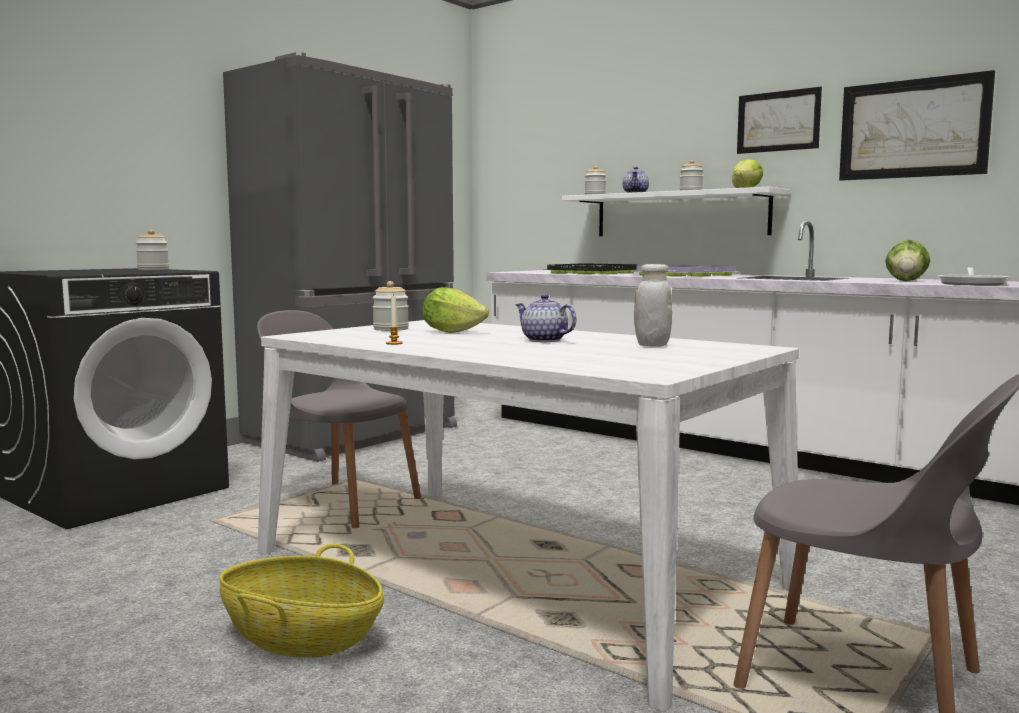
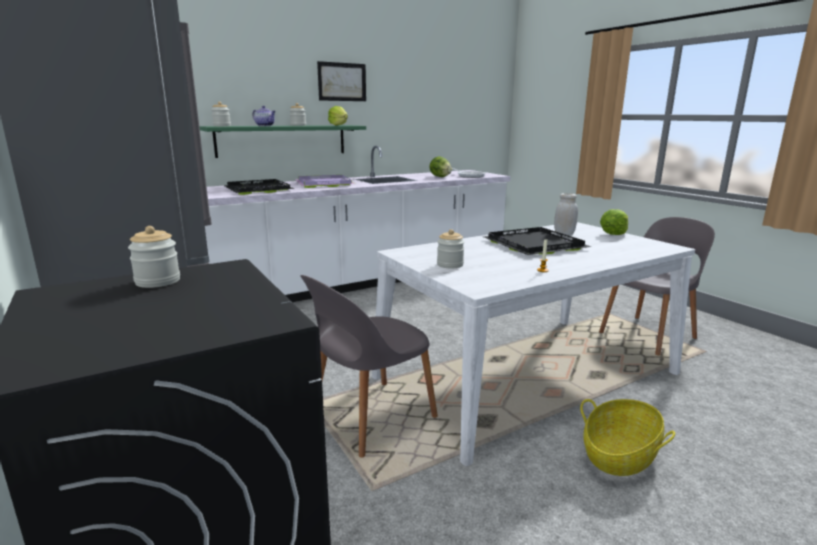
camera: 70 degrees left, 10 degrees up
(452, 332) = (478, 254): lettuce -> lettuce (613, 234)
(543, 340) = (536, 245): teapot -> black tray
(680, 214) = (282, 140): white shelf -> green shelf
(913, 129) = (408, 95): picture -> none

